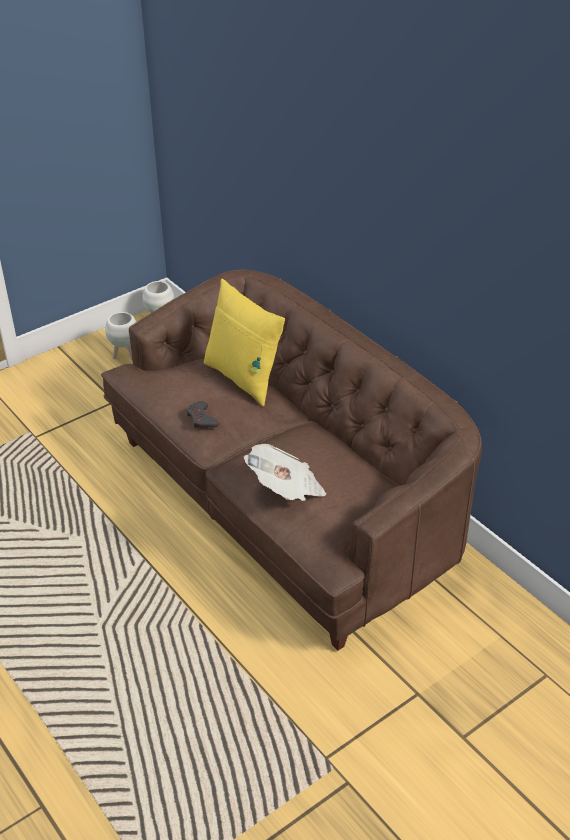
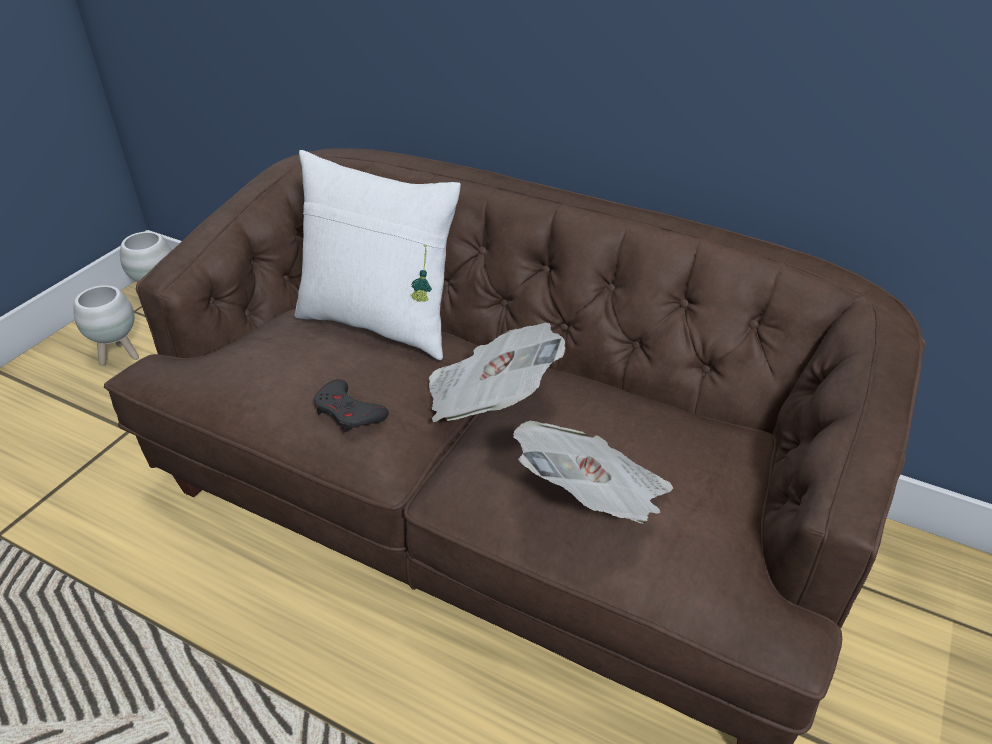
camera: 25 degrees left, 0 degrees up
(243, 378) = (378, 325): yellow pillow -> white pillow
(272, 432) = (489, 399): none -> newspaper

